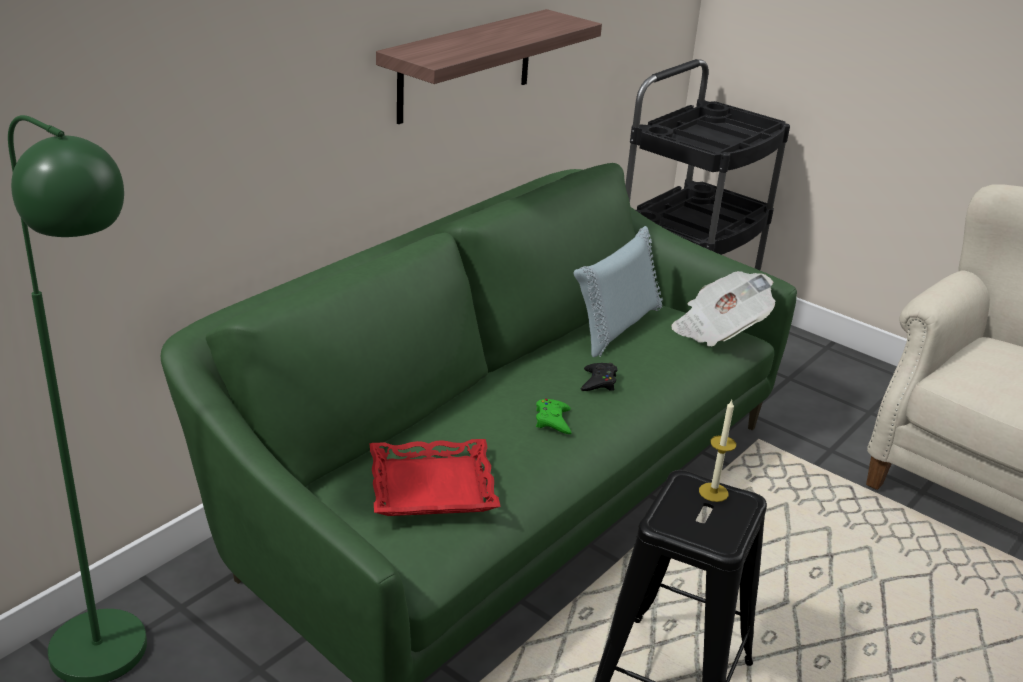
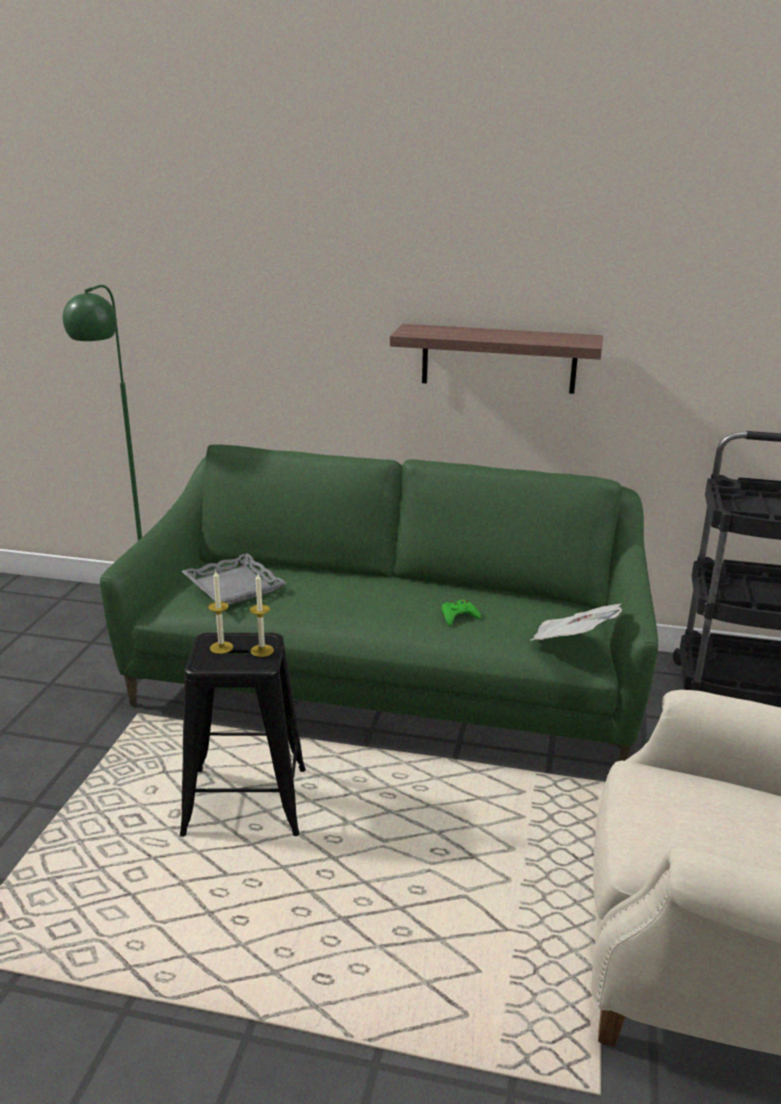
camera: 65 degrees right, 5 degrees down
(432, 487) = (233, 586): red tray -> grey tray
(553, 420) = (344, 604): green game controller -> green game controller (458, 616)
(598, 382) = (416, 609): black game controller -> none
(616, 327) = (513, 602): blue pillow -> none
(688, 519) = (221, 647): none -> candle

